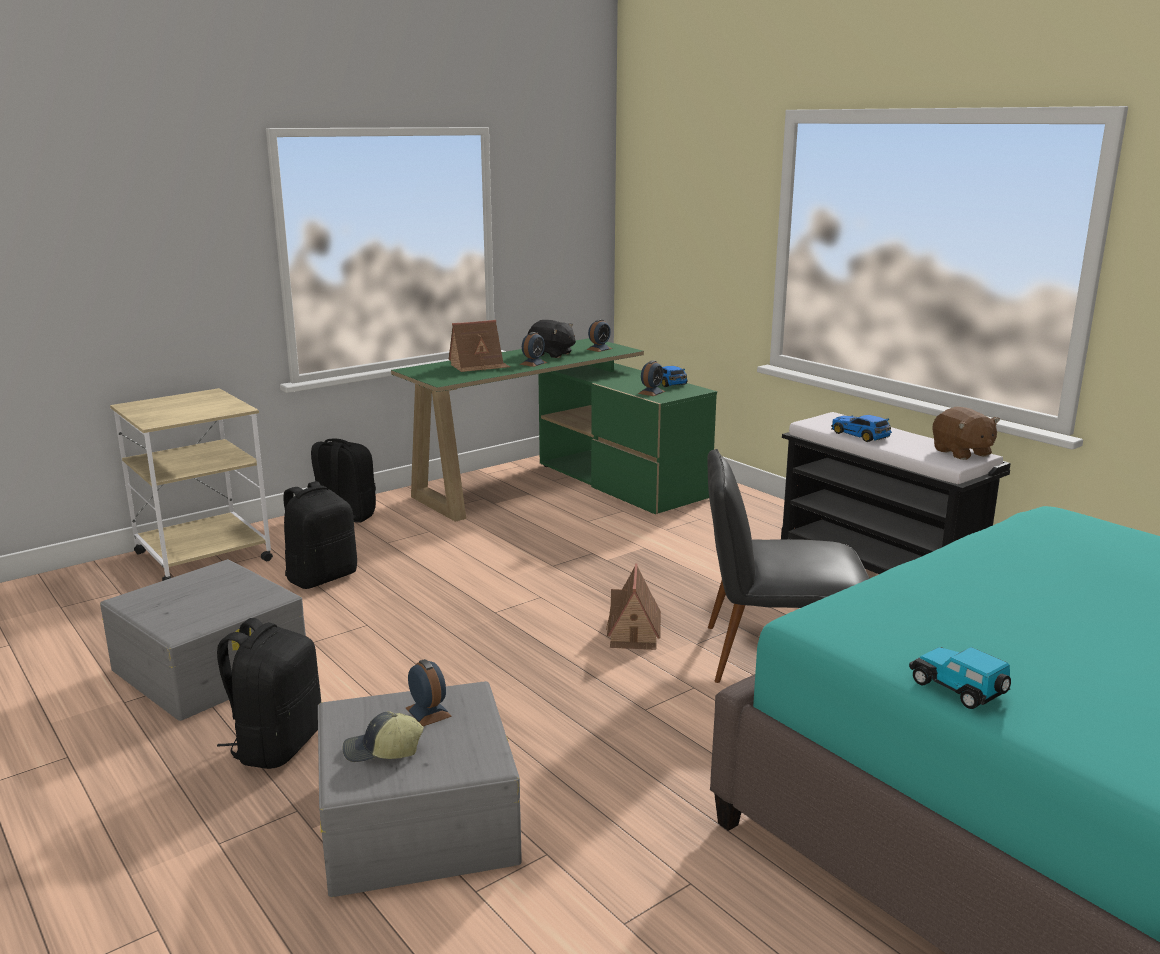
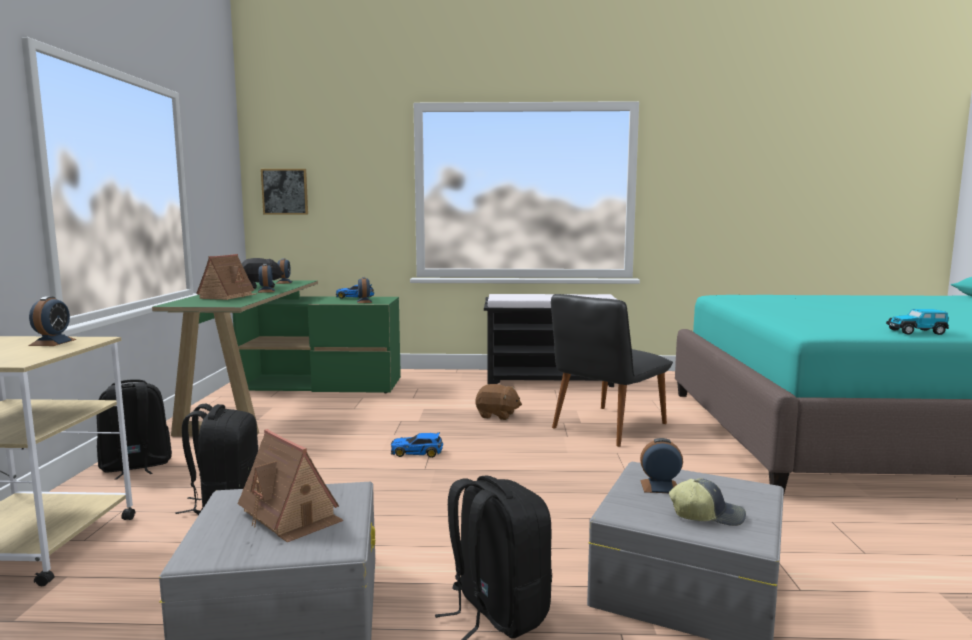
camera: 50 degrees left, 10 degrees down
(215, 406) = (52, 342): none -> alarm clock
(382, 751) = (706, 515): cap -> cap turned 120 degrees counterclockwise
(634, 631) = (526, 444): toy house -> toy house (291, 515)
(650, 227) = (285, 191): none -> picture
(860, 435) = (536, 297): toy car -> toy car (418, 452)
(961, 453) = (594, 295): brown plush toy -> brown plush toy (497, 415)

